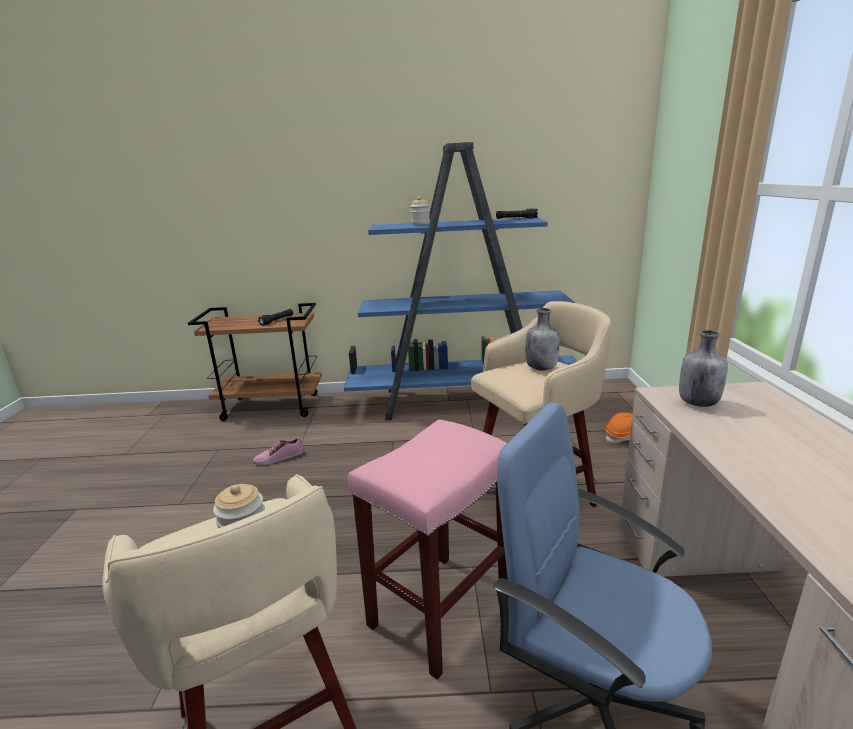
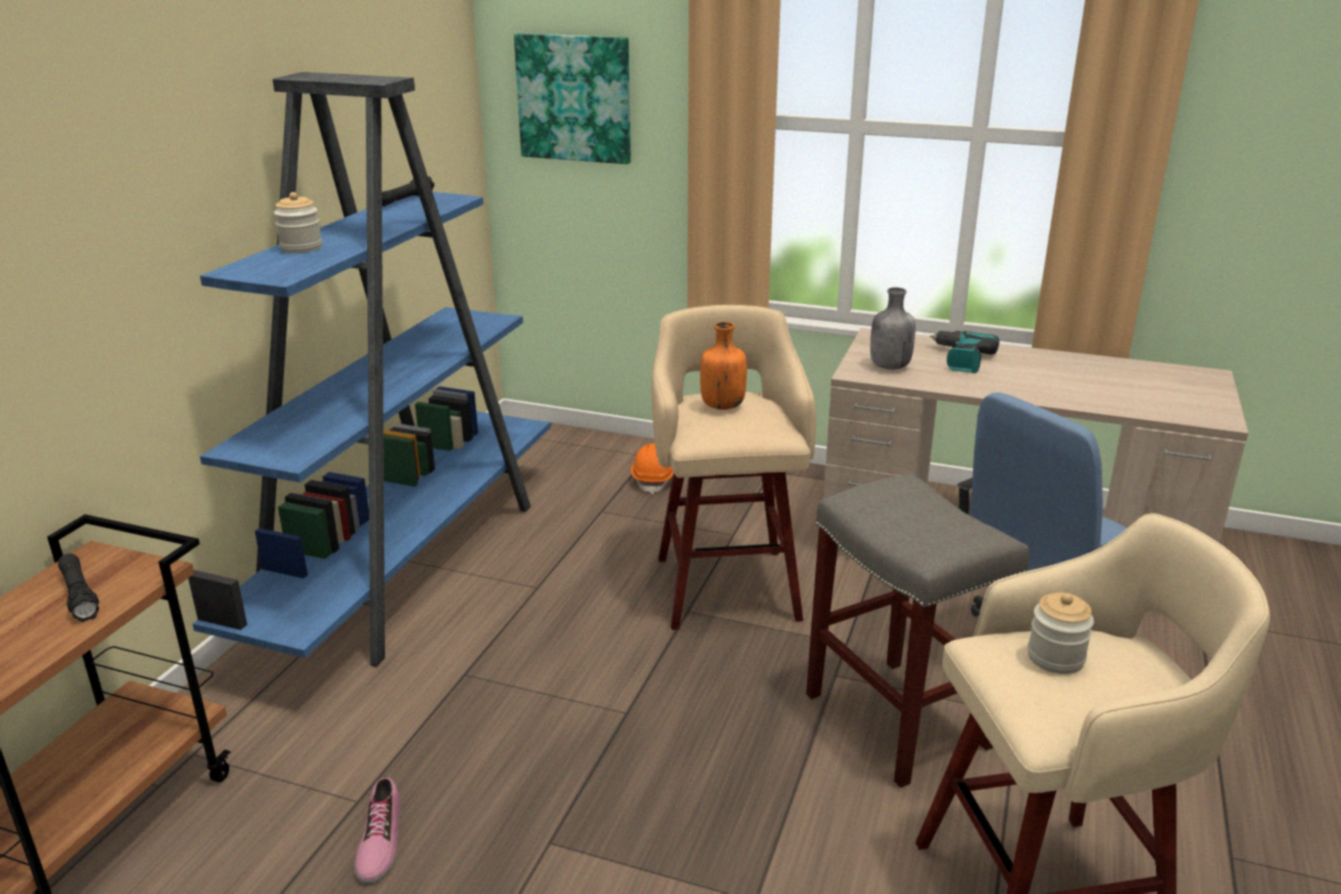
camera: 70 degrees left, 5 degrees up
(440, 612) = (900, 721): pink stool -> grey stool
(541, 368) = (722, 406): grey bottle -> orange bottle
(681, 176) = (574, 98): none -> picture
(778, 430) = (960, 359): none -> power drill

